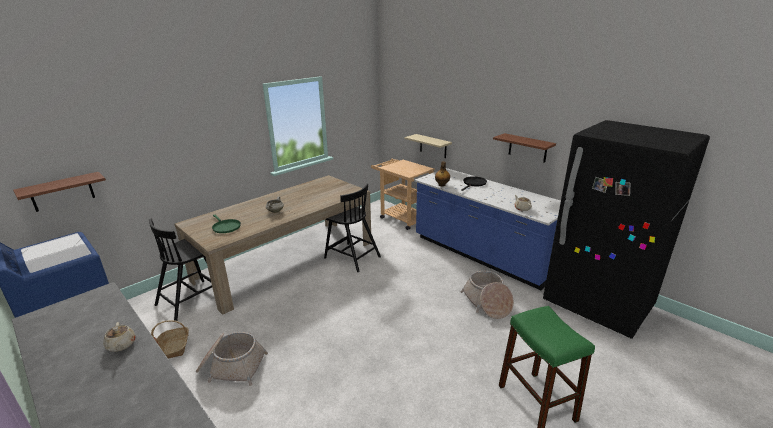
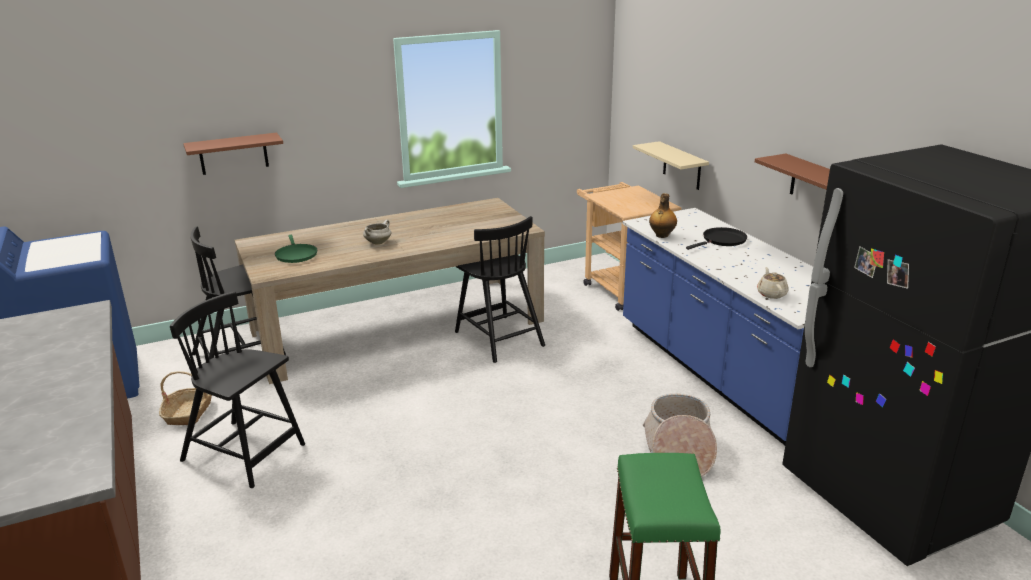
camera: 20 degrees right, 0 degrees up
(62, 192) = (91, 174): brown shelf -> brown shelf (233, 154)
(121, 345) = (73, 373): beige teapot -> none
(231, 366) = (245, 453): basket -> black chair

